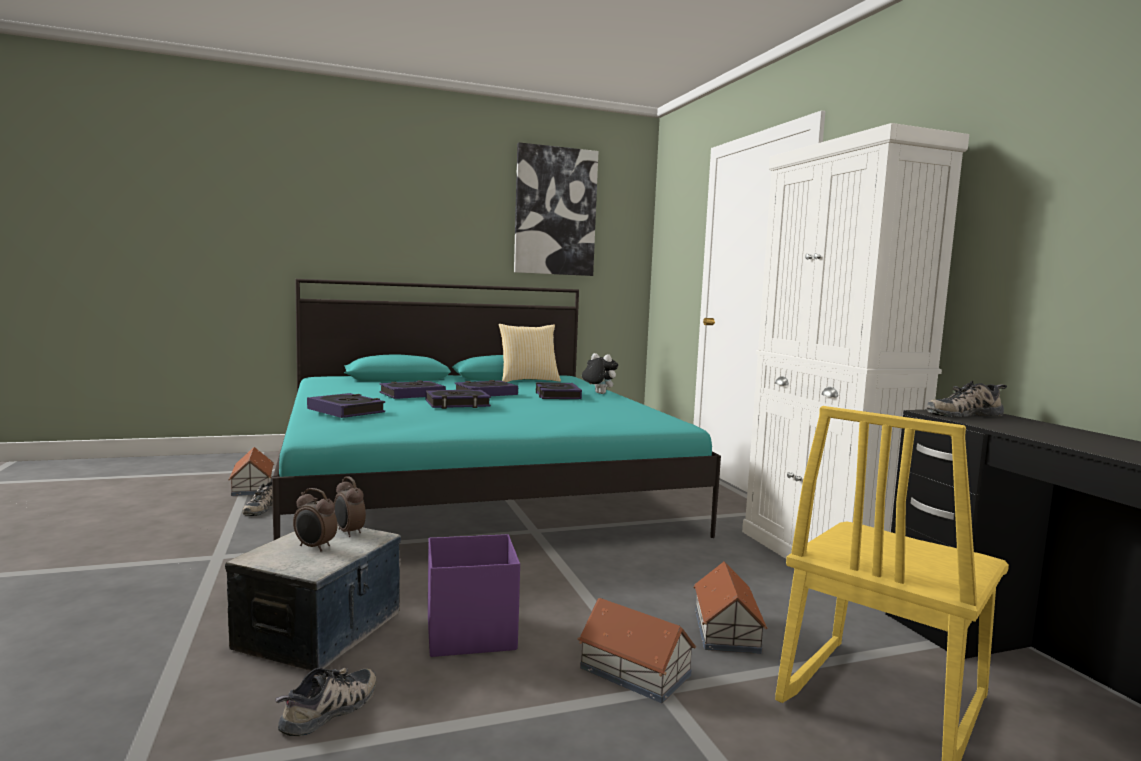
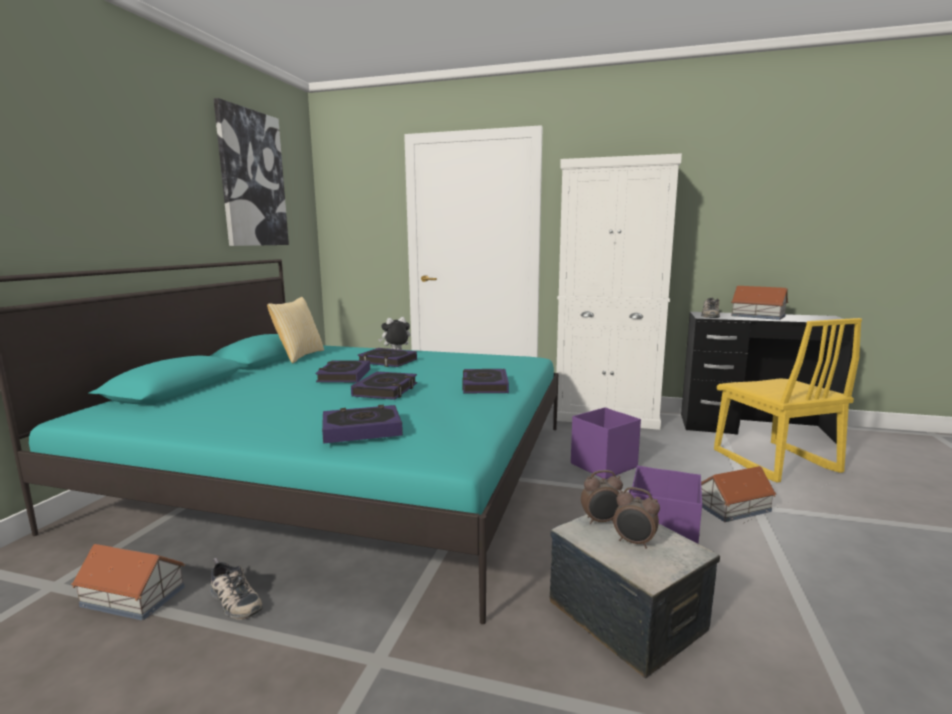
camera: 55 degrees left, 5 degrees up
(314, 547) = (634, 542): alarm clock -> alarm clock turned 60 degrees clockwise
(330, 710) = (770, 634): shoe -> none
(412, 394) = (301, 397): book -> book (484, 386)
(645, 577) = (602, 465): none -> purple storage box
(725, 630) = (689, 469): toy house -> toy house (758, 316)

